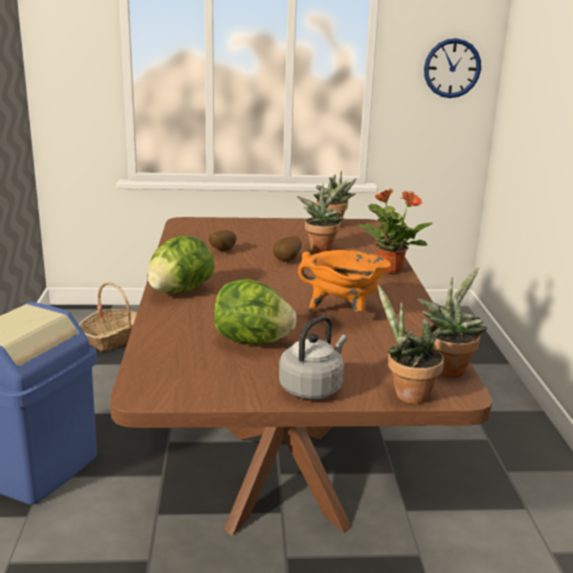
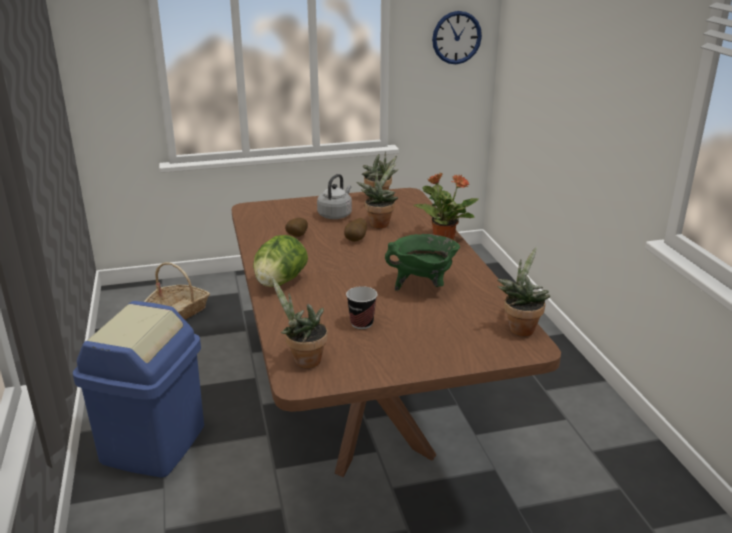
camera: 10 degrees left, 5 degrees up
(252, 341) = (361, 323): lettuce -> cup
(313, 388) = (426, 359): grey kettle -> grey kettle (336, 215)
(343, 313) = (423, 287): orange cooking pot -> green cooking pot
(406, 394) = (497, 354): potted plant -> potted plant (303, 360)

